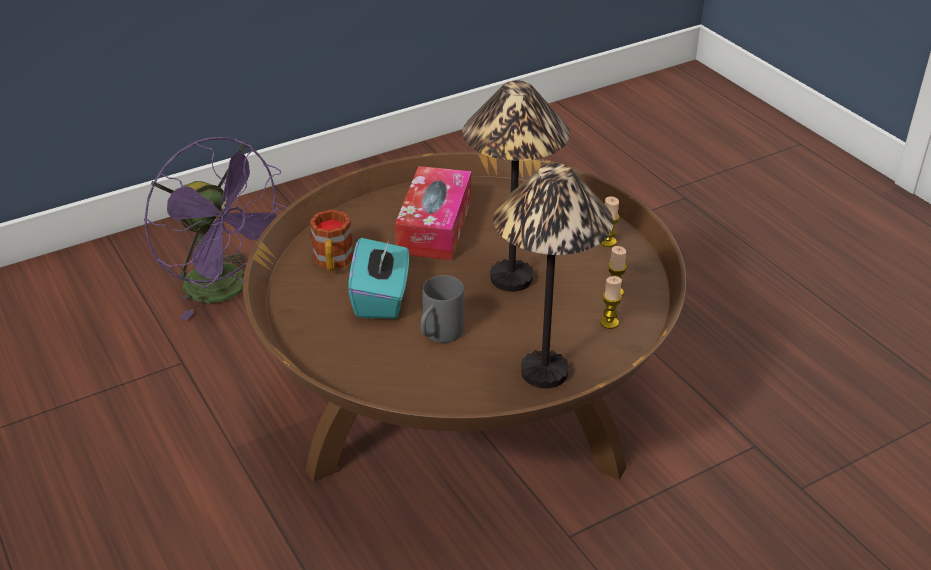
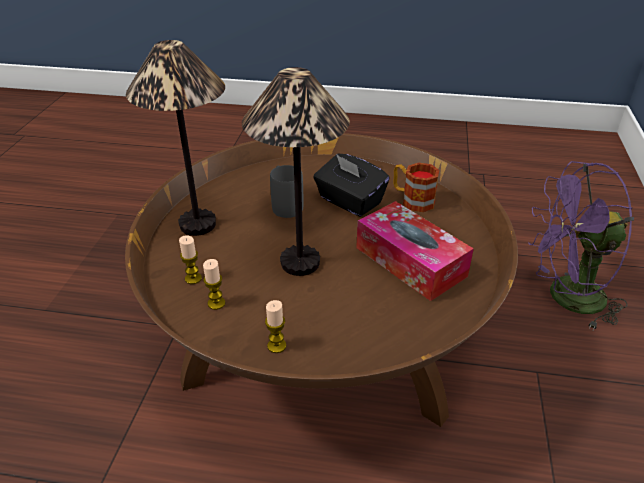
camera: 130 degrees right, 0 degrees up
(381, 298) = (349, 201): turquoise tissue box -> black tissue box

